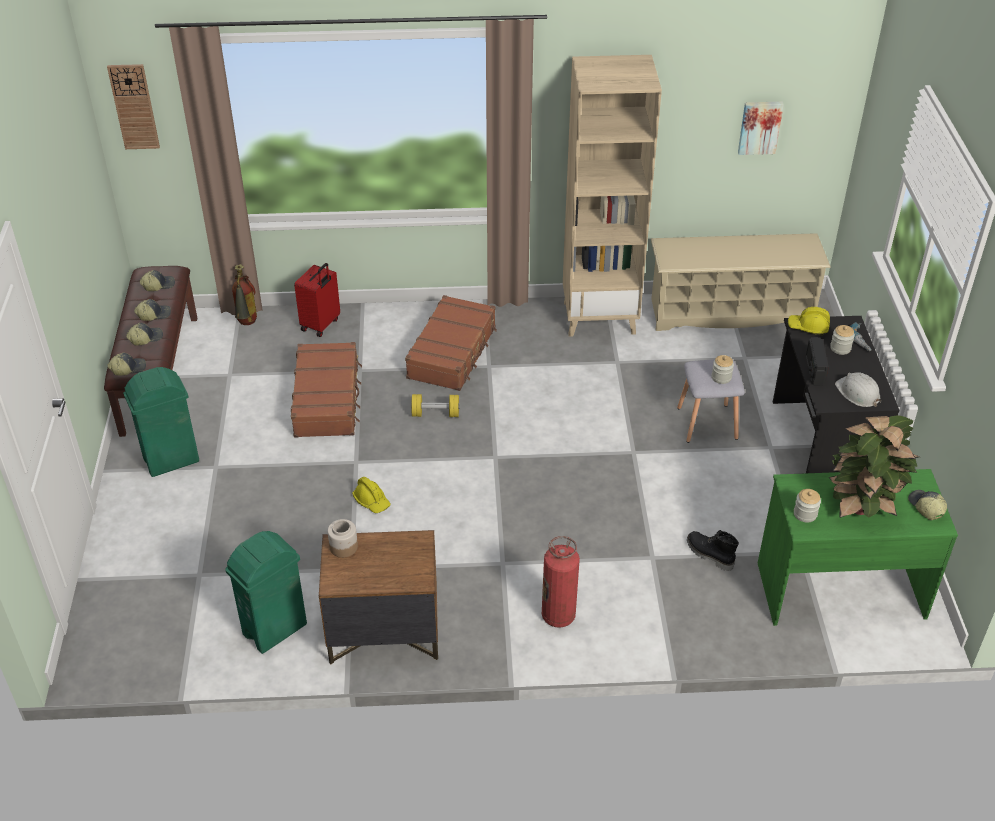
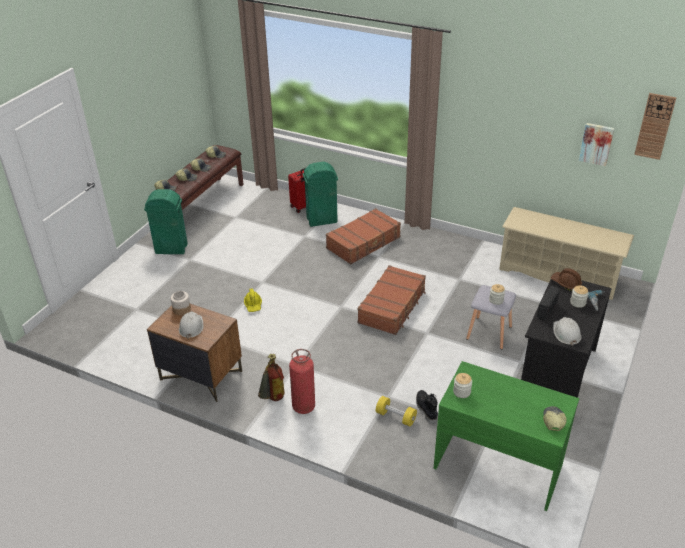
camera: 30 degrees right, 5 degrees down
(134, 107) = (222, 47): wall clock -> wall clock (654, 126)
(246, 325) = (265, 195): fire extinguisher -> fire extinguisher (272, 400)
(276, 629) = (149, 351): green trash can -> green trash can (322, 220)
(327, 399) = (275, 245): brown suitcase -> brown suitcase (392, 307)
(381, 567) = (191, 327): none -> white hard hat
(435, 413) = (326, 272): yellow dumbbell -> yellow dumbbell (395, 417)
(600, 317) = (469, 251): beige bookcase -> none
(808, 327) = (565, 283): yellow hard hat -> brown hard hat
(862, 507) = (506, 403): potted plant -> none

